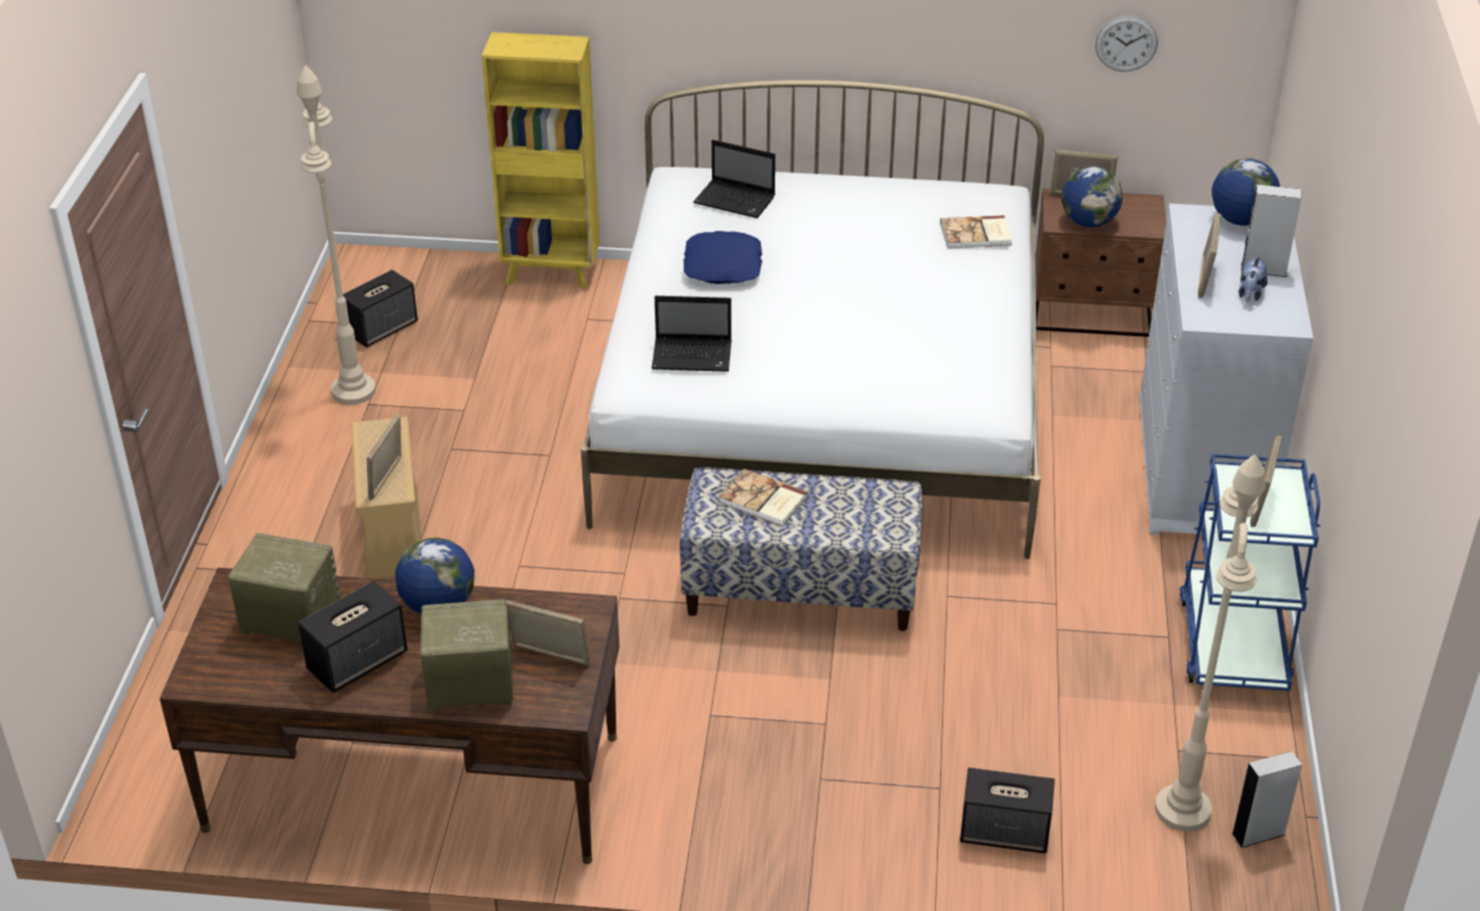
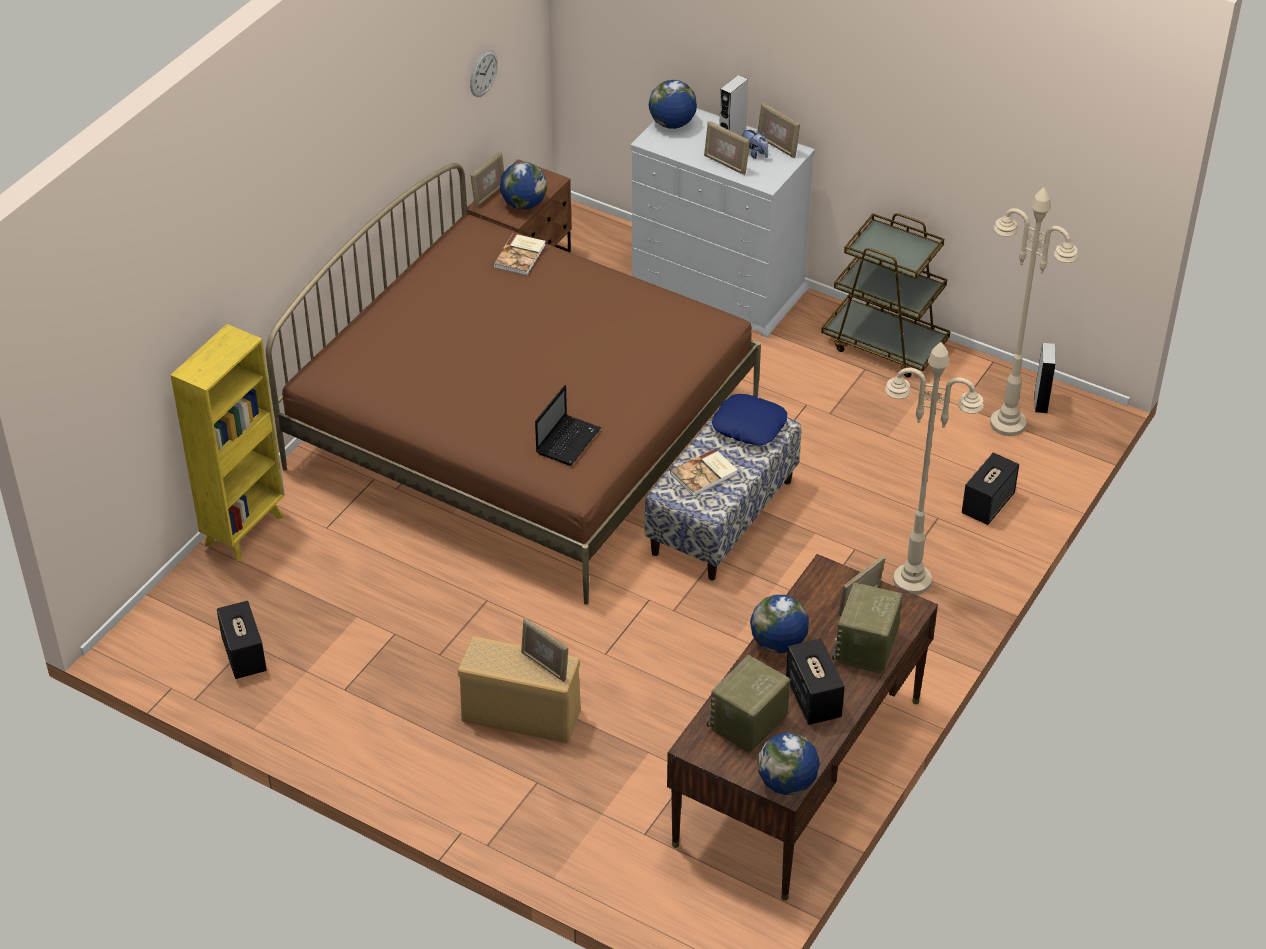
camera: 65 degrees left, 5 degrees up
(204, 678) = (787, 783): none -> globe
(353, 390) = (319, 694): beige floor lamp -> beige floor lamp (911, 580)
(723, 266) = (466, 390): blue pillow -> blue pillow (749, 425)
(736, 201) = (383, 356): laptop -> none
(823, 399) = (523, 433): white bed -> brown bed
(1233, 642) = (885, 344): blue cart -> brown cart
(1261, 504) = (895, 249): picture frame -> picture frame (777, 146)

